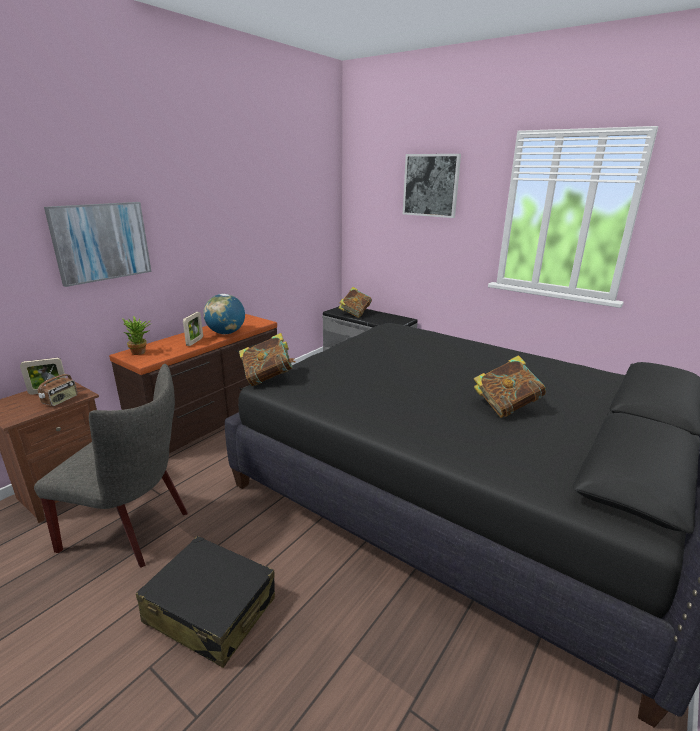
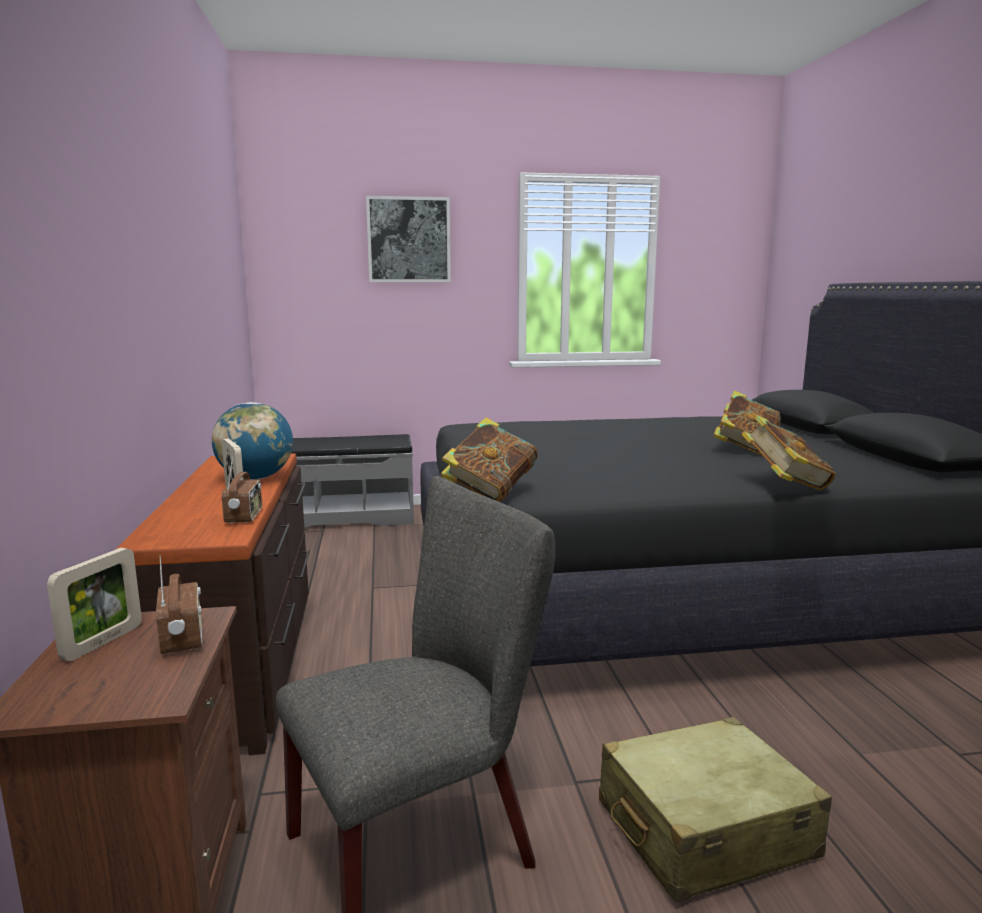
camera: 45 degrees left, 10 degrees down
(101, 242) = (85, 291): picture -> none
(141, 352) = (177, 531): potted plant -> none
(171, 354) = (244, 517): none -> radio
(211, 610) = (704, 830): black suitcase -> beige suitcase
(355, 314) = (317, 444): book -> book (784, 485)

